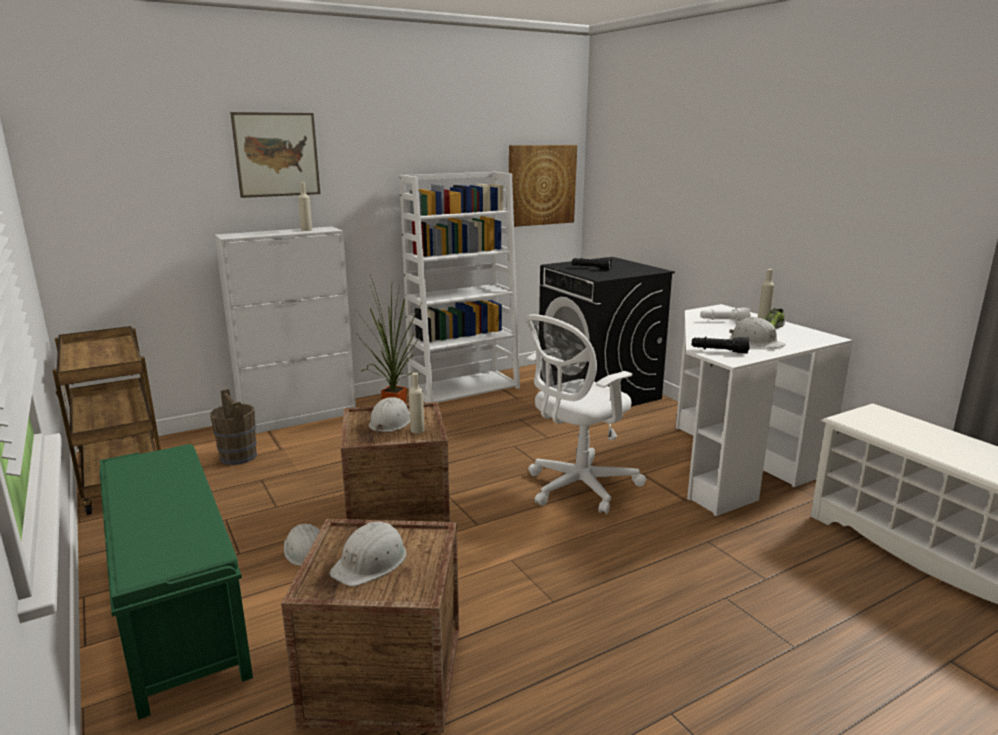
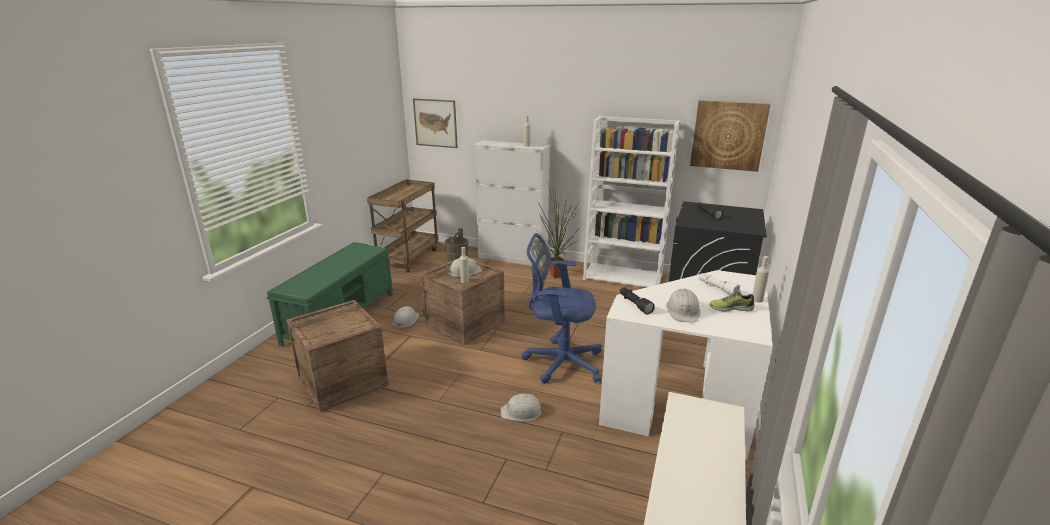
camera: 50 degrees right, 5 degrees up
(277, 154) = (522, 96): picture -> picture (435, 123)
(371, 562) = (331, 323): white hard hat -> white hard hat (522, 412)
(577, 488) = (560, 362): white office chair -> blue office chair

